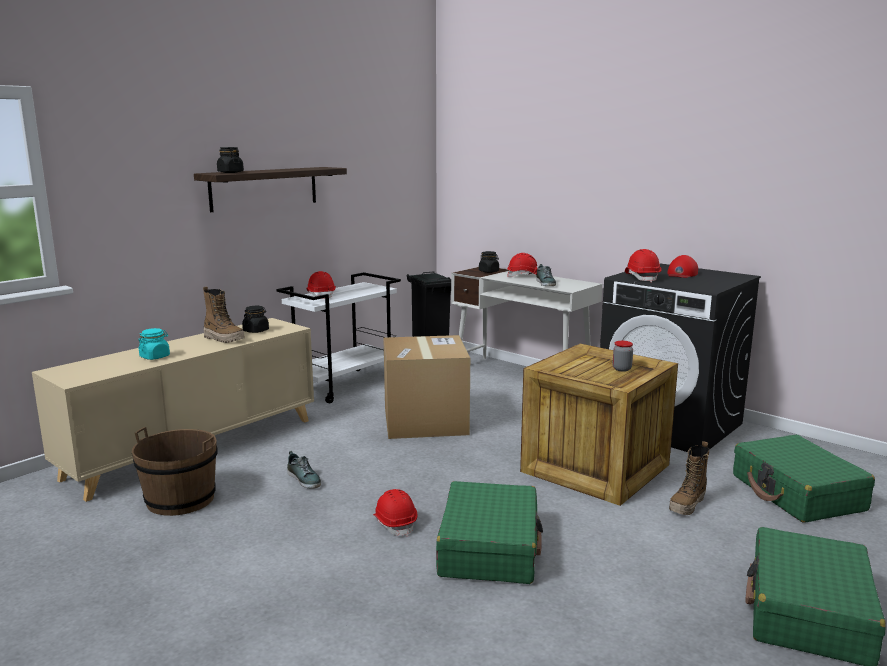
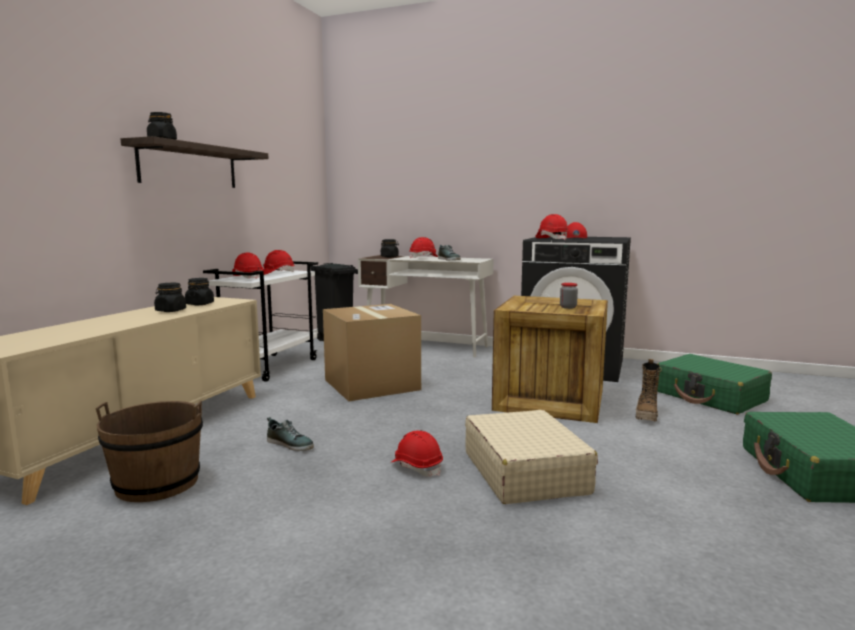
camera: 20 degrees left, 5 degrees down
(155, 357) = (100, 326): turquoise jar -> none
(224, 339) = (170, 311): boot -> black jar
(355, 290) = (277, 273): none -> red hard hat
(489, 548) = (525, 472): green suitcase -> beige suitcase

